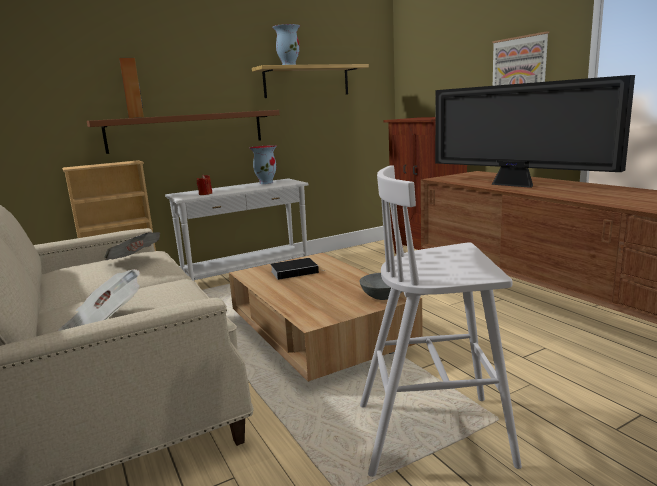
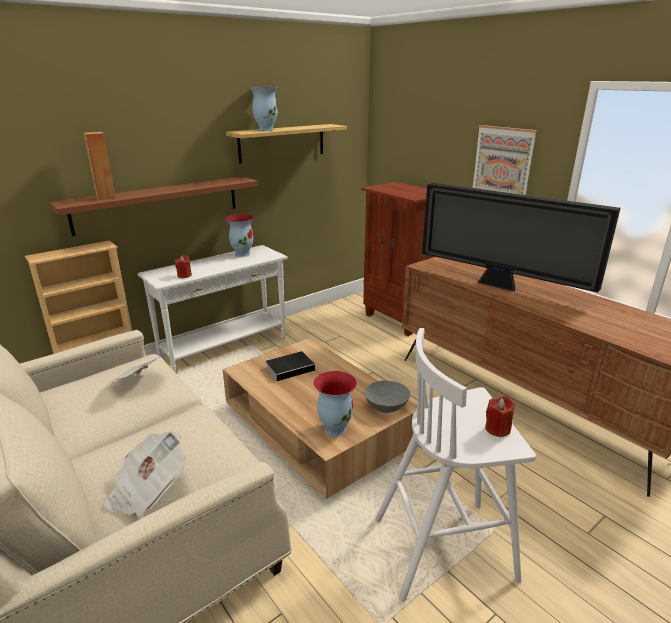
camera: 10 degrees left, 10 degrees up
(323, 310) = (335, 428): none -> vase
(473, 264) = (497, 429): none -> red candle

